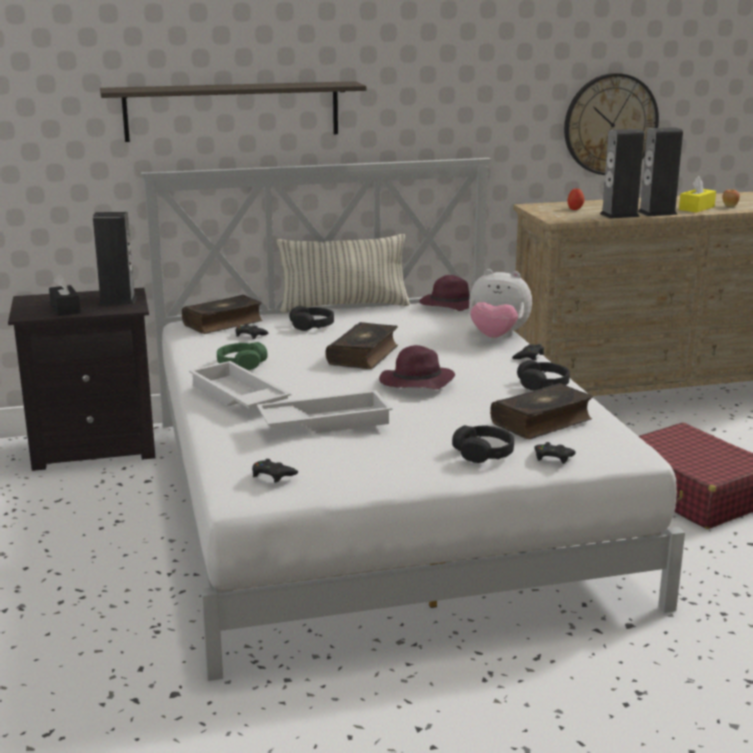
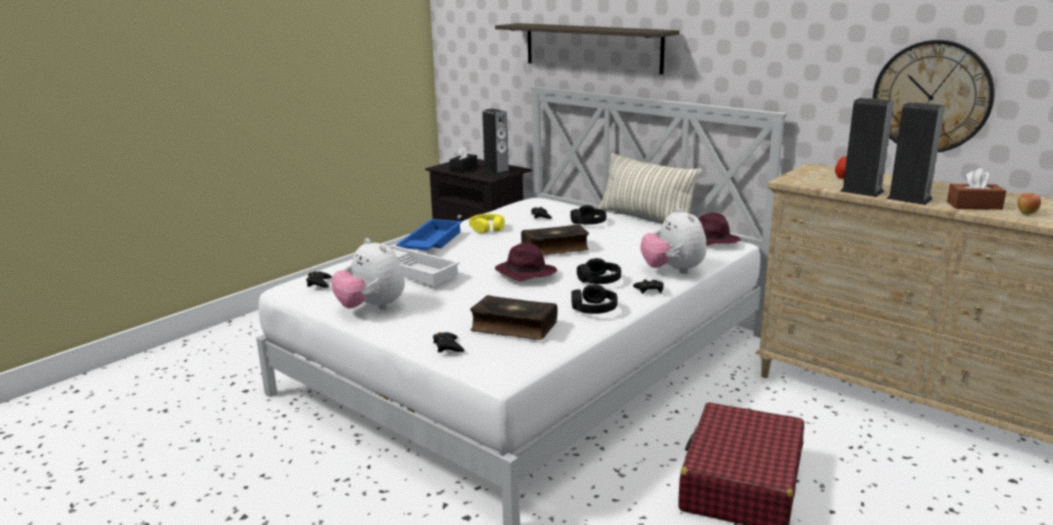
camera: 55 degrees right, 0 degrees up
(223, 323) = (549, 205): book -> none
(237, 397) = (430, 243): white tray -> blue tray
(241, 363) = (487, 228): green headphones -> yellow headphones
(393, 468) = (371, 308): none -> plush toy
(483, 453) = (428, 324): black headphones -> black headphones (599, 280)
(696, 208) = (974, 205): yellow tissue box -> brown tissue box

